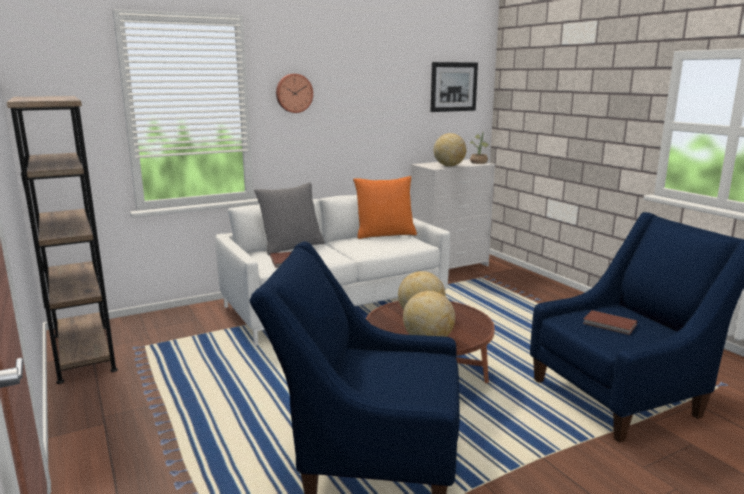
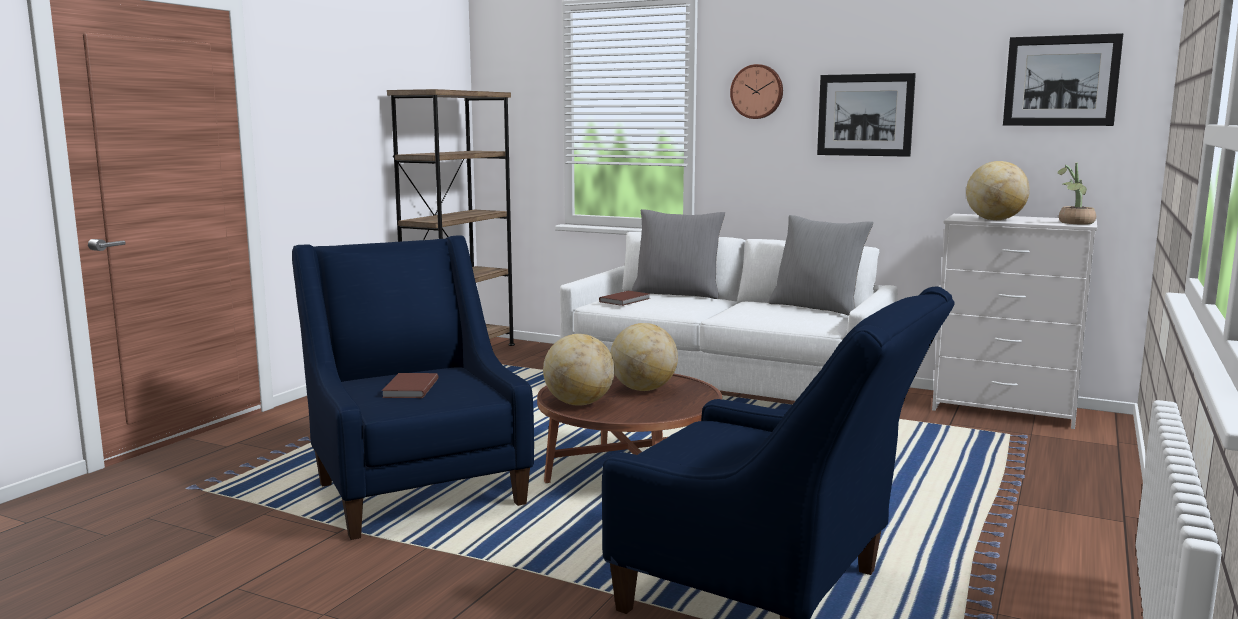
camera: 55 degrees right, 5 degrees down
(362, 108) = (865, 115): none -> picture
(385, 234) = (817, 307): orange pillow -> grey pillow
(610, 324) = (736, 448): brown book -> brown book (409, 388)

